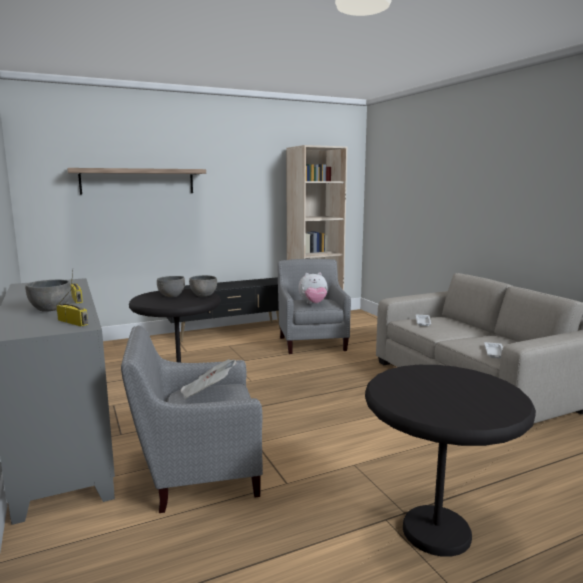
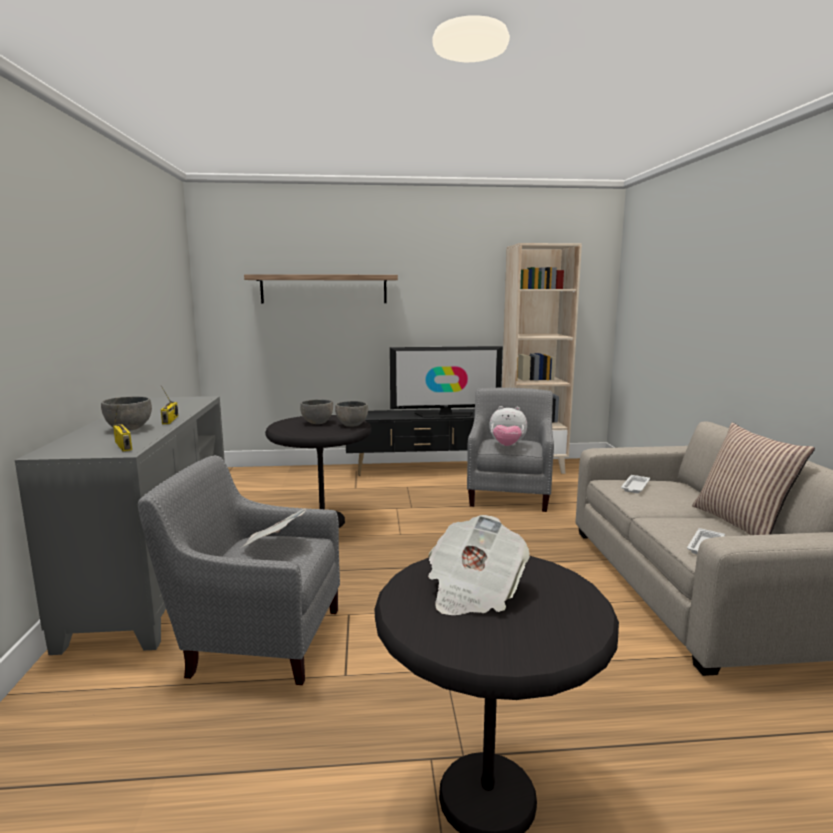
camera: 20 degrees right, 0 degrees up
(249, 284) = (445, 415): none -> television
(429, 389) = (473, 591): none -> newspaper
(501, 337) = (741, 523): none -> pillow

